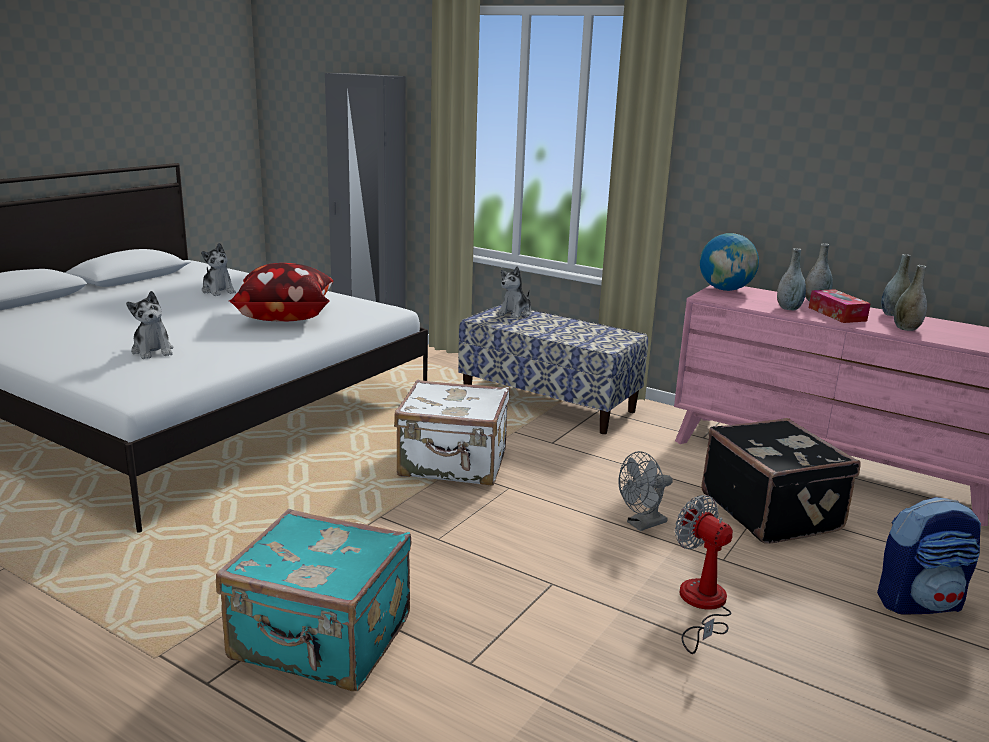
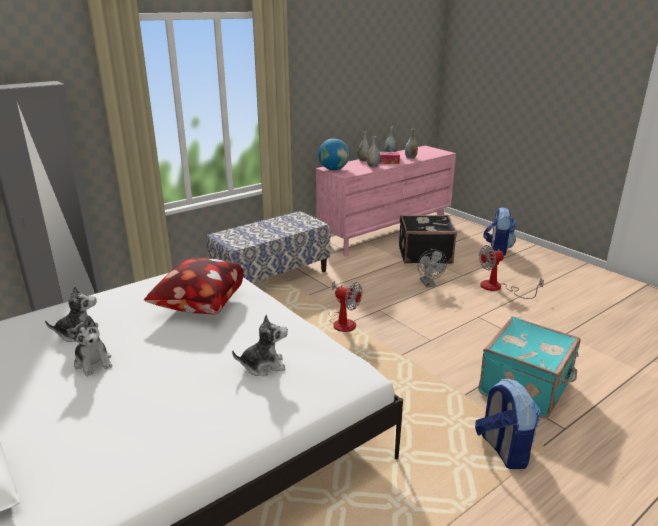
camera: 70 degrees left, 5 degrees up
(153, 615) = (502, 450): none -> backpack
(453, 464) = (343, 321): white suitcase -> fan
(515, 313) = (232, 234): plush toy -> plush toy (93, 362)

